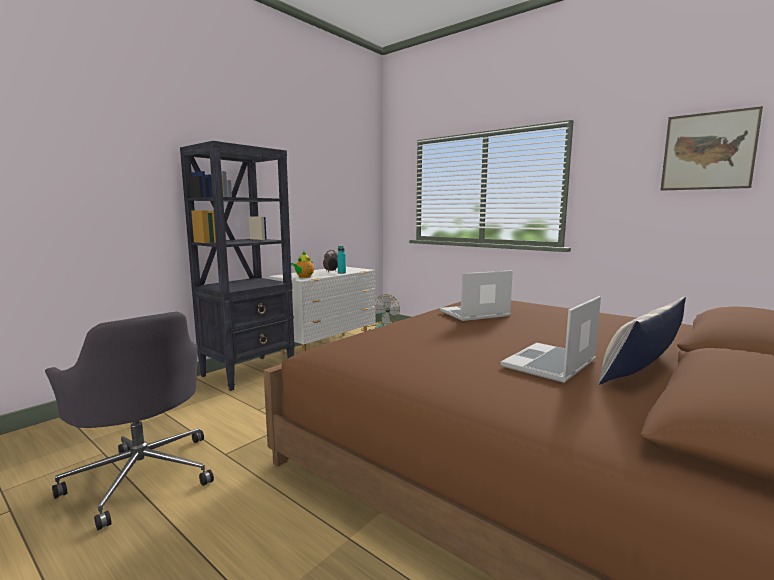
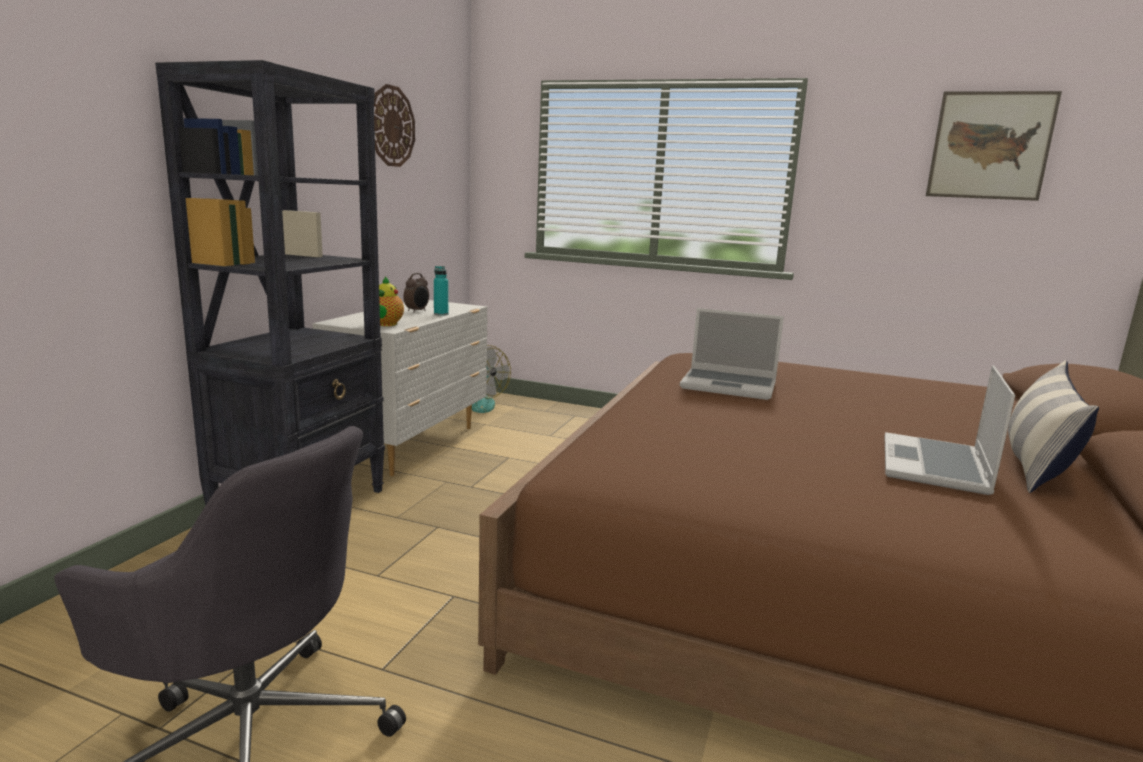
camera: 20 degrees left, 5 degrees up
(324, 171) = (391, 126): none -> wall clock
(474, 314) = (730, 386): laptop -> laptop turned 120 degrees counterclockwise

